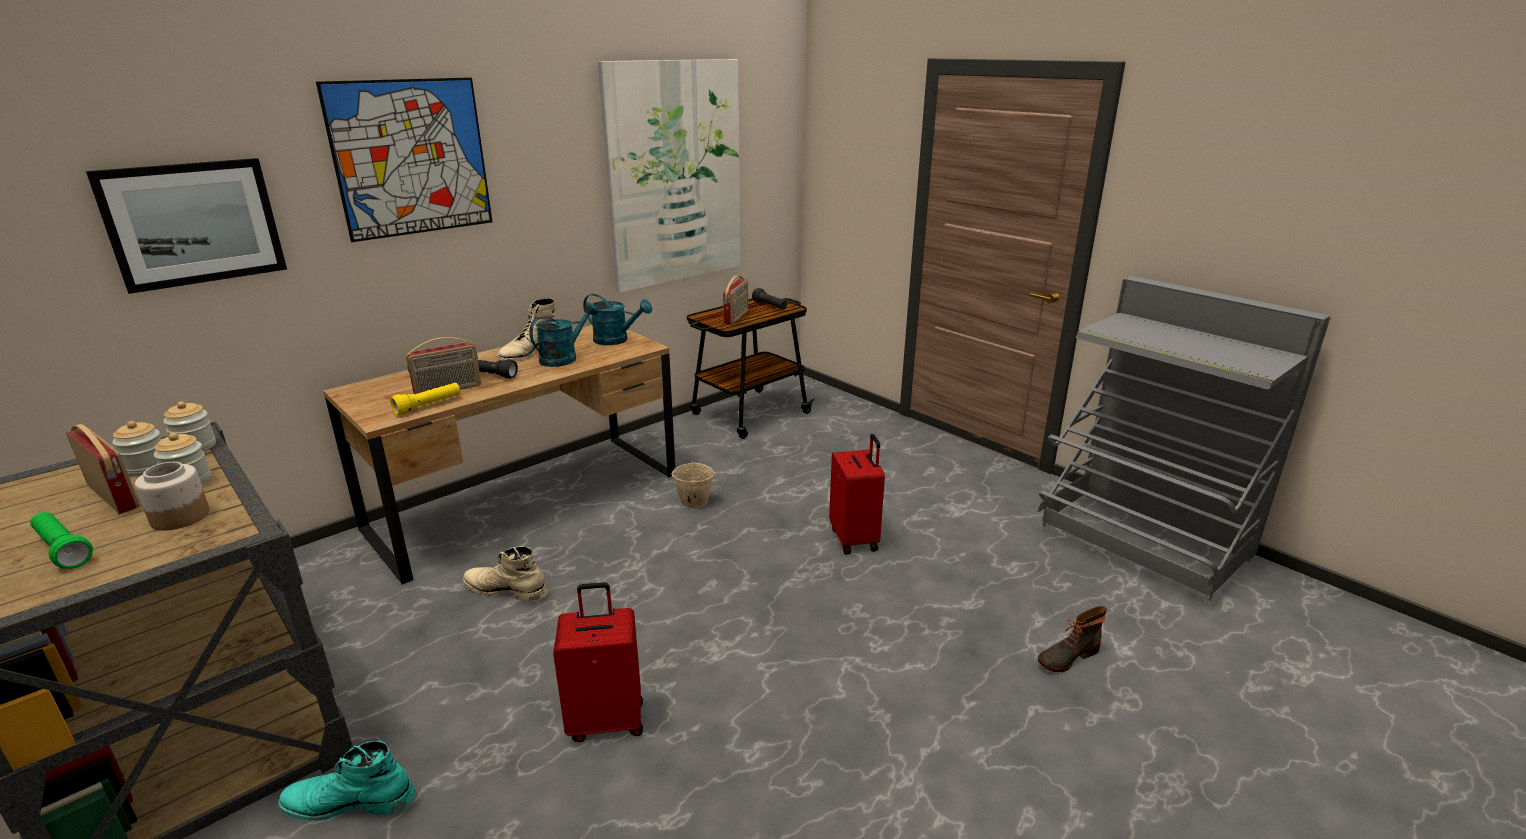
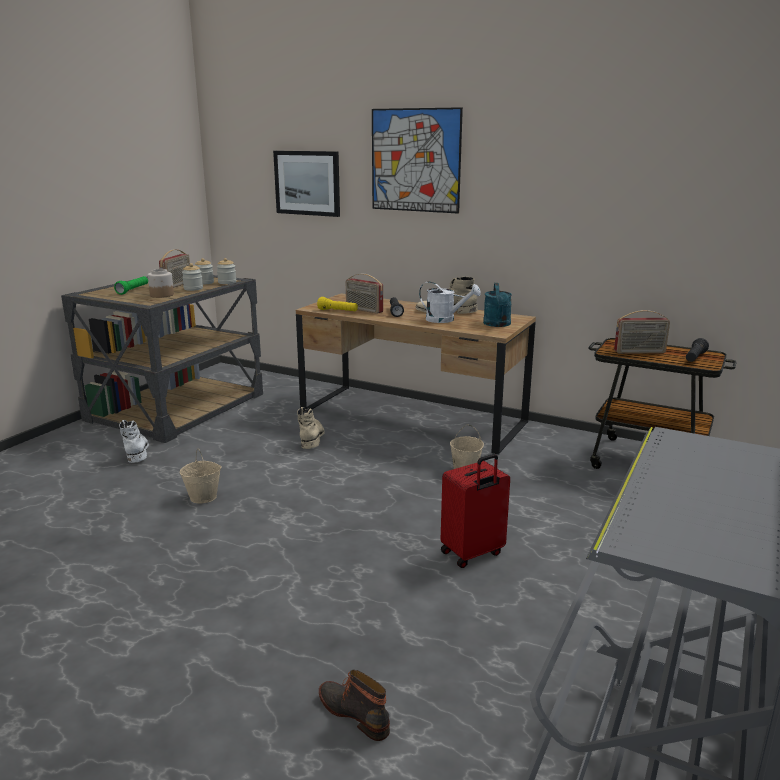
camera: 70 degrees right, 5 degrees down
(349, 801) = (136, 451): turquoise boot -> white boot
(564, 358) = (445, 320): turquoise watering can -> white watering can
(606, 720) = (204, 497): red suitcase -> beige bucket
(675, 174) = (636, 203): picture -> none

